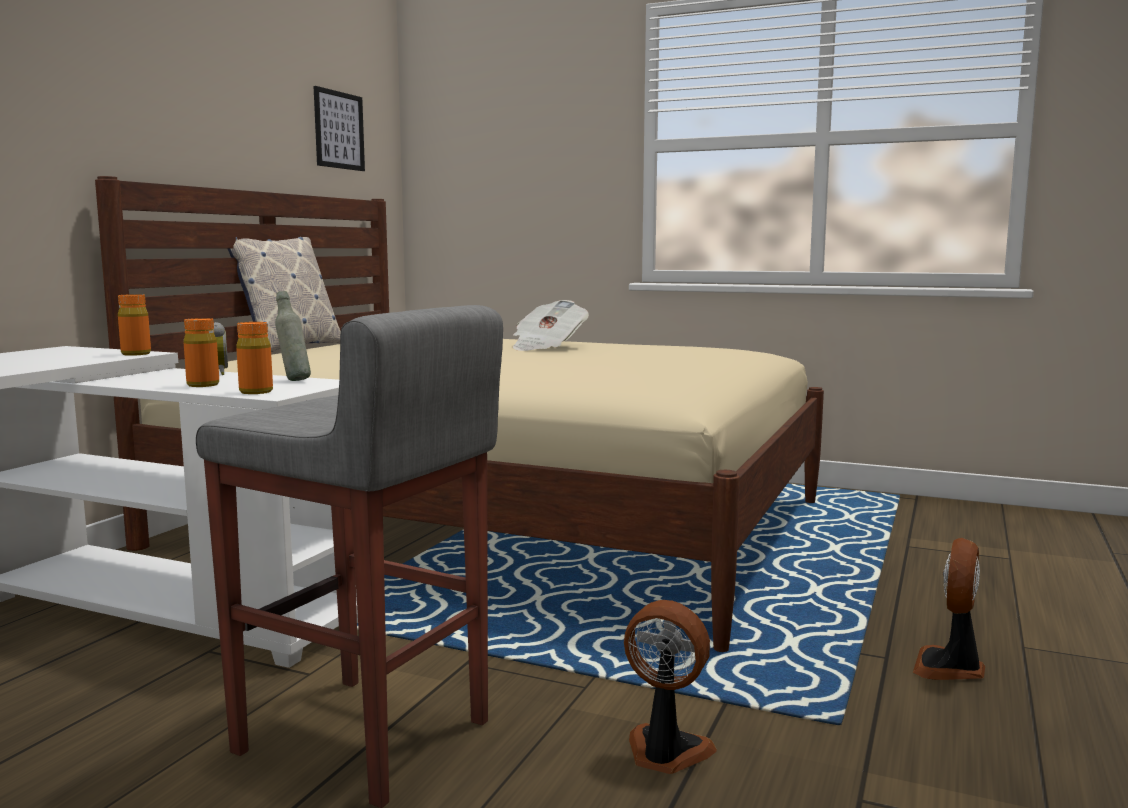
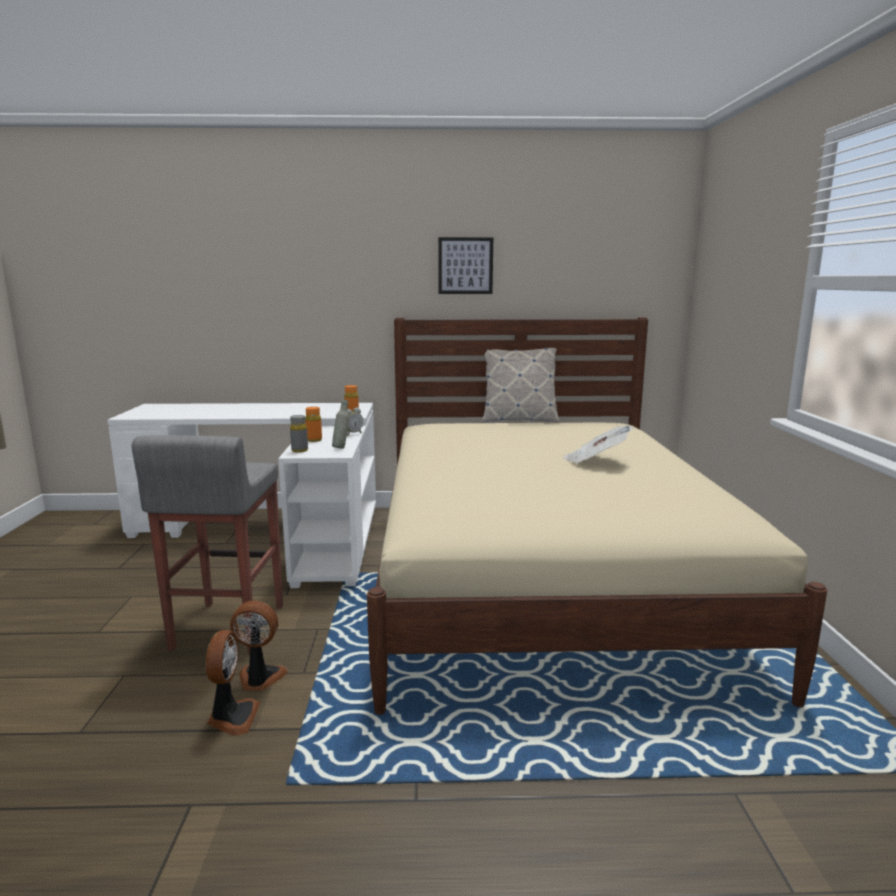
camera: 65 degrees right, 5 degrees up
(256, 392) = (299, 450): orange bottle -> grey bottle
(339, 130) = (611, 268): picture -> picture (465, 266)
(950, 668) = (414, 842): fan -> fan (259, 679)

